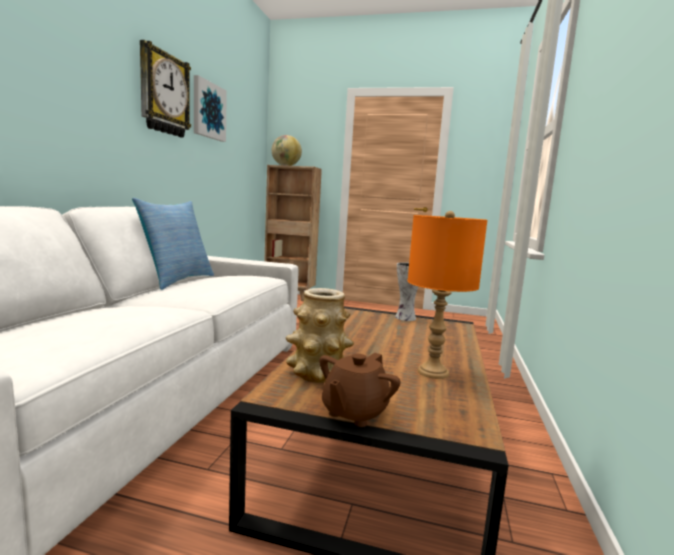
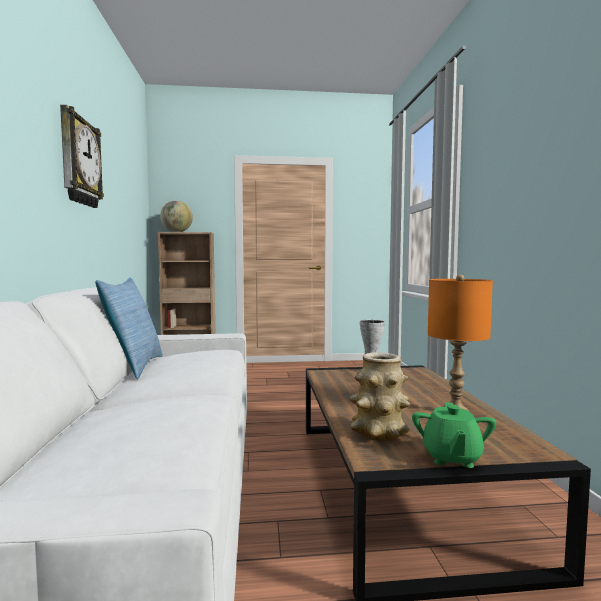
camera: 20 degrees left, 5 degrees down
(208, 110) = (110, 178): picture -> none
(354, 412) = (451, 458): brown teapot -> green teapot

